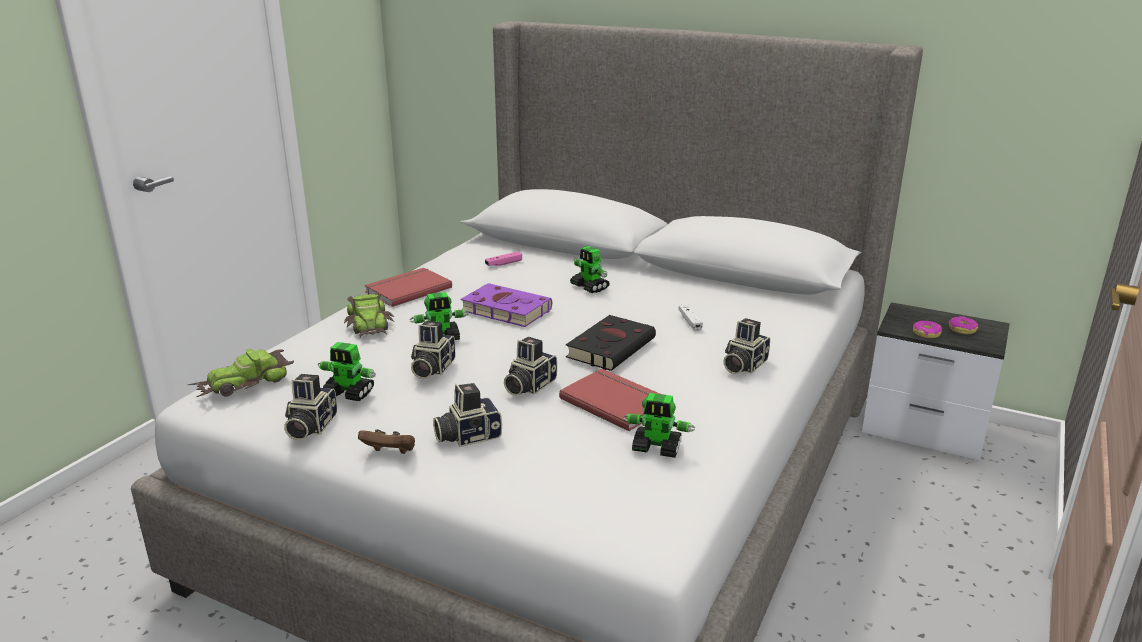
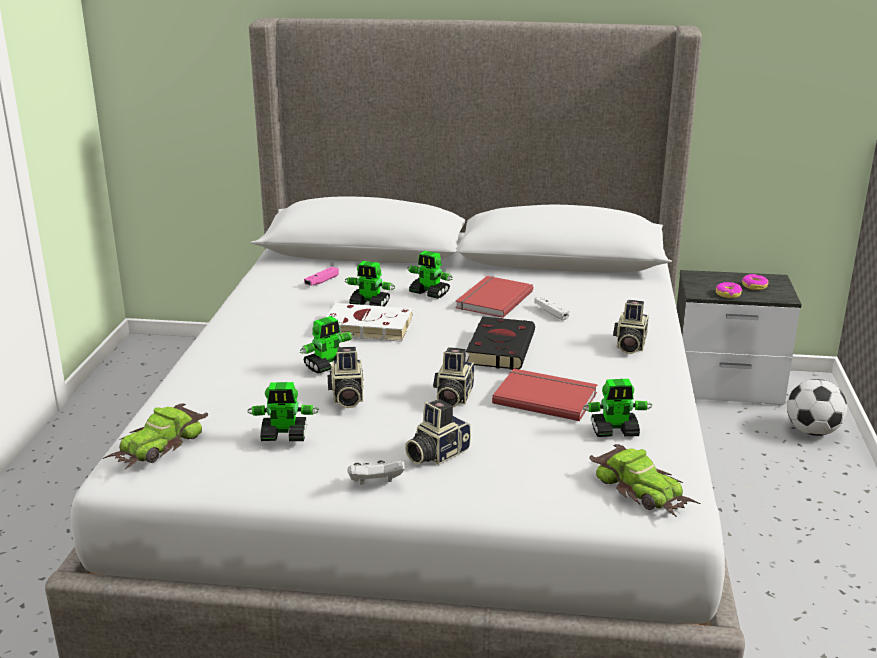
camera: 20 degrees left, 0 degrees up
(309, 426) = (270, 475): camera -> none
(369, 323) = (237, 363): toy car -> toy car (642, 490)
(390, 453) = (375, 484): brown game controller -> white game controller
(407, 289) = (242, 322): red book -> red book (492, 299)
(504, 310) = (365, 328): purple book -> white book
(527, 289) = (370, 304): none -> toy robot
(997, 495) = (812, 432): none -> football

